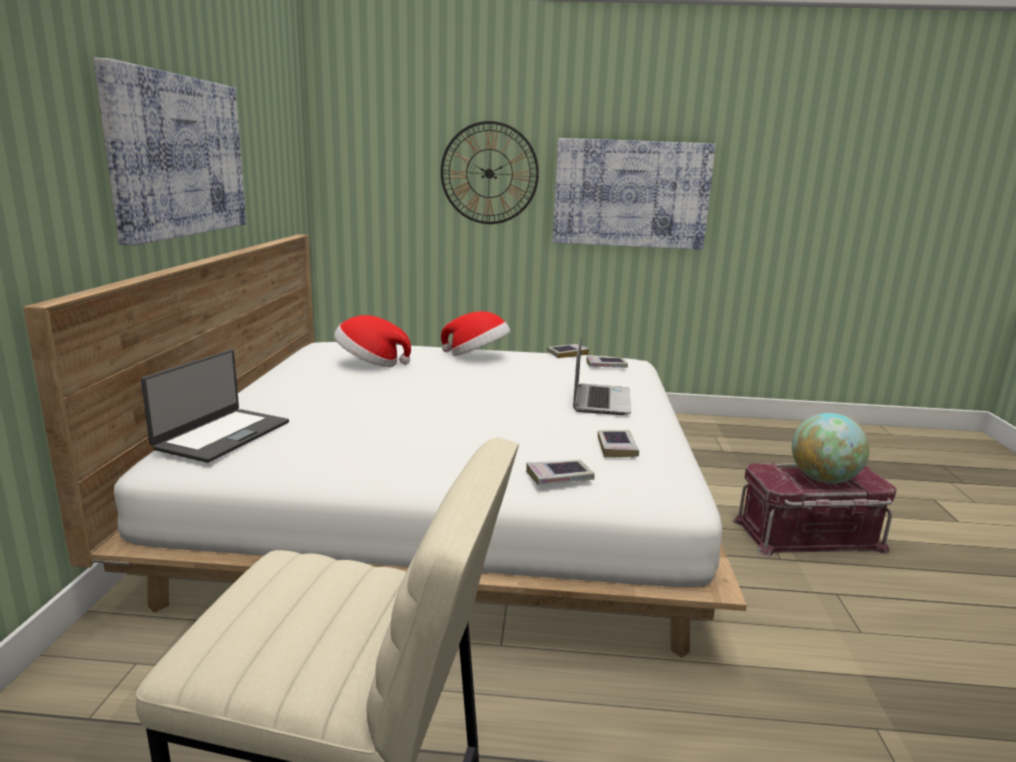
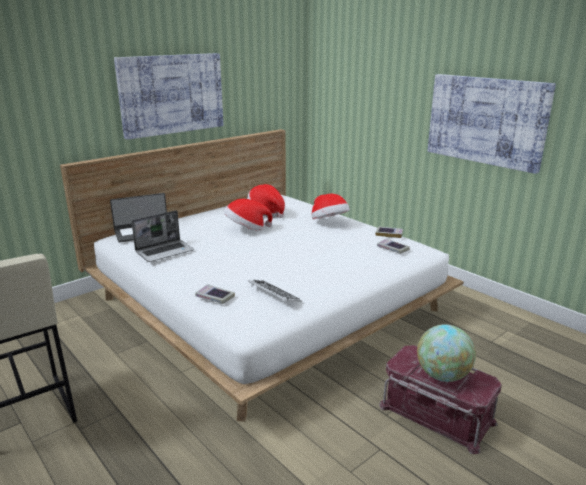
camera: 45 degrees right, 5 degrees up
(391, 388) = (246, 229): none -> hat
(489, 173) = (396, 97): wall clock -> none
(600, 400) = (331, 268): laptop -> laptop (165, 251)
(617, 448) = (273, 295): book -> keyboard

